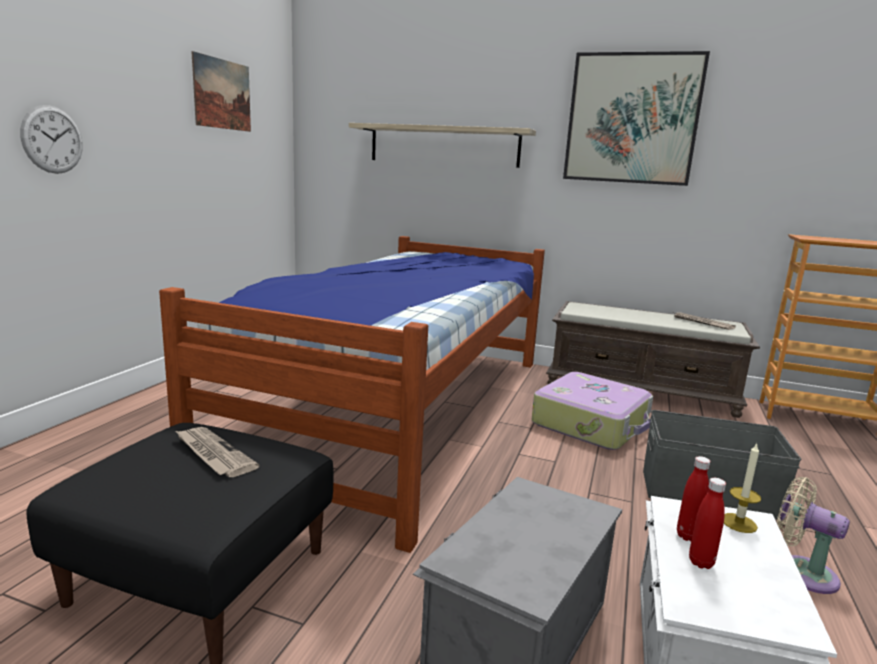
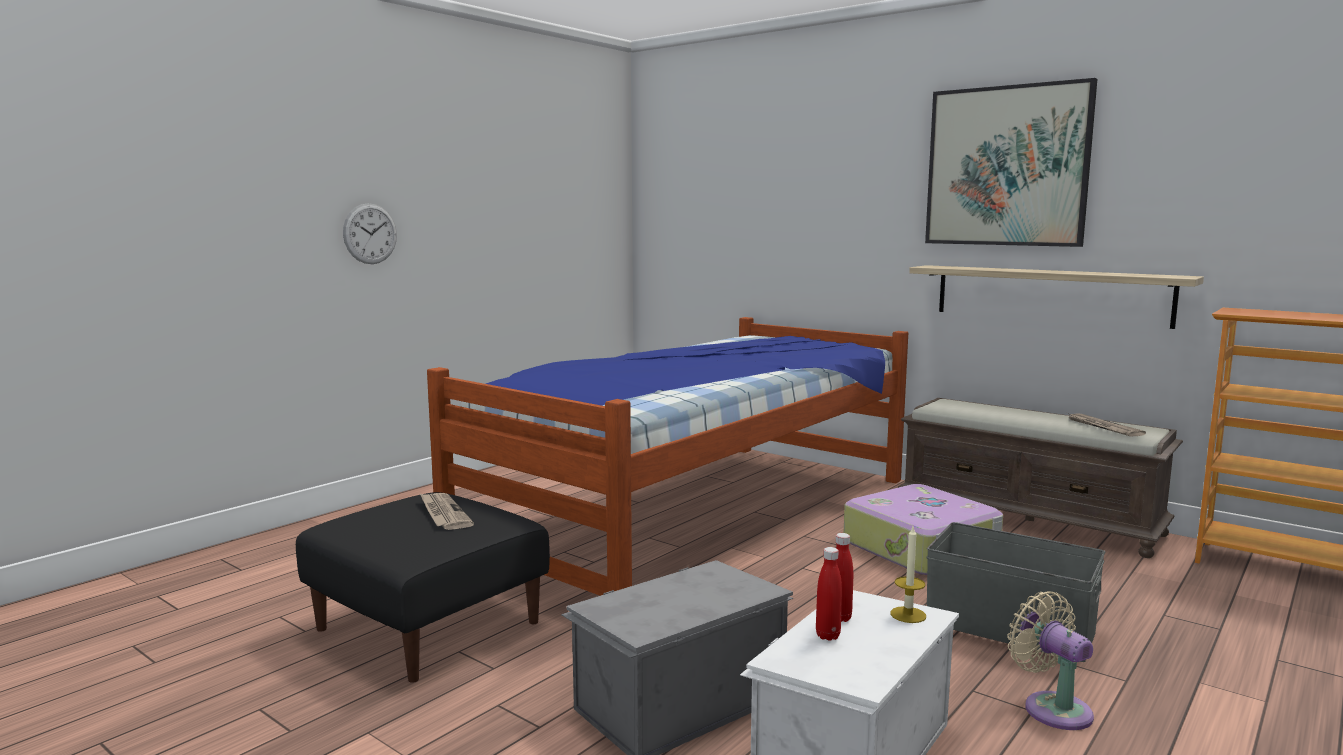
camera: 20 degrees right, 5 degrees down
(222, 94) = (543, 171): picture -> none
(443, 145) = (789, 209): shelf -> shelf (1050, 295)

